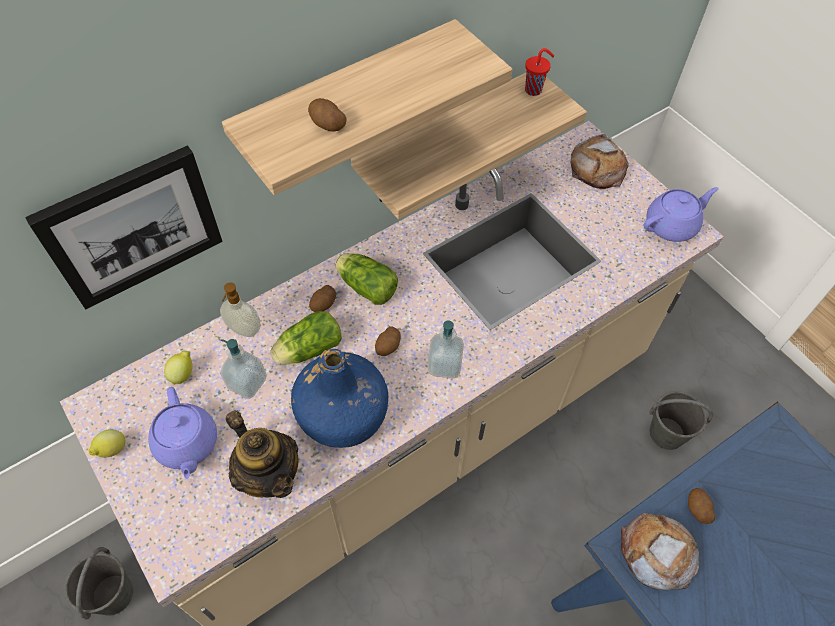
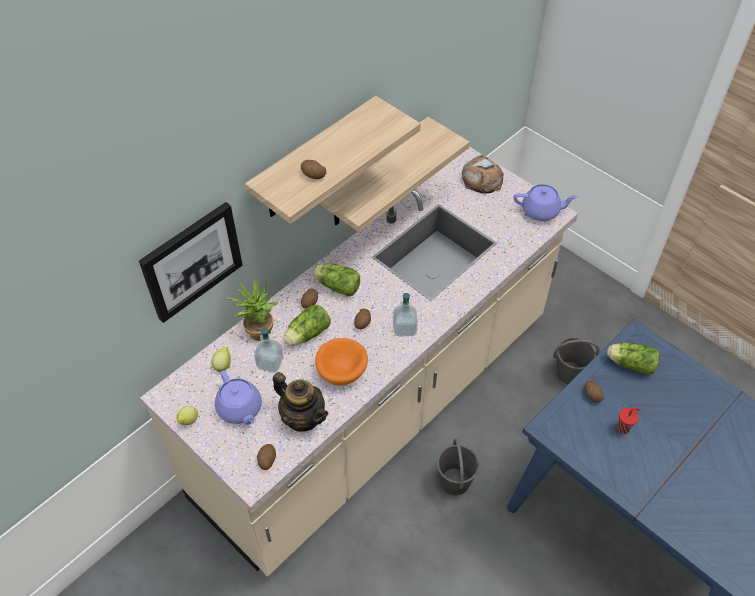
camera: 10 degrees left, 5 degrees down
(113, 593) = (168, 566): grey bucket -> grey bucket (455, 481)
(201, 532) = (266, 460): none -> potato
(244, 330) = (258, 329): soap dispenser -> potted plant
(343, 413) = (343, 370): blue bottle -> orange bowl
(534, 90) = (431, 132): red cup -> red cup (623, 428)
(656, 553) = (570, 426): bread -> none
(672, 225) = (541, 211): purple teapot -> purple teapot turned 45 degrees clockwise
(760, 470) = (629, 364): none -> lettuce

